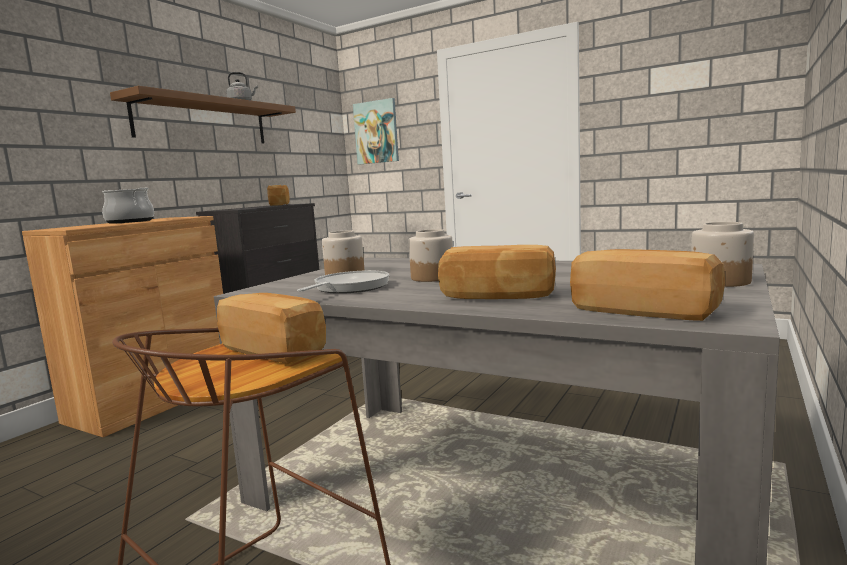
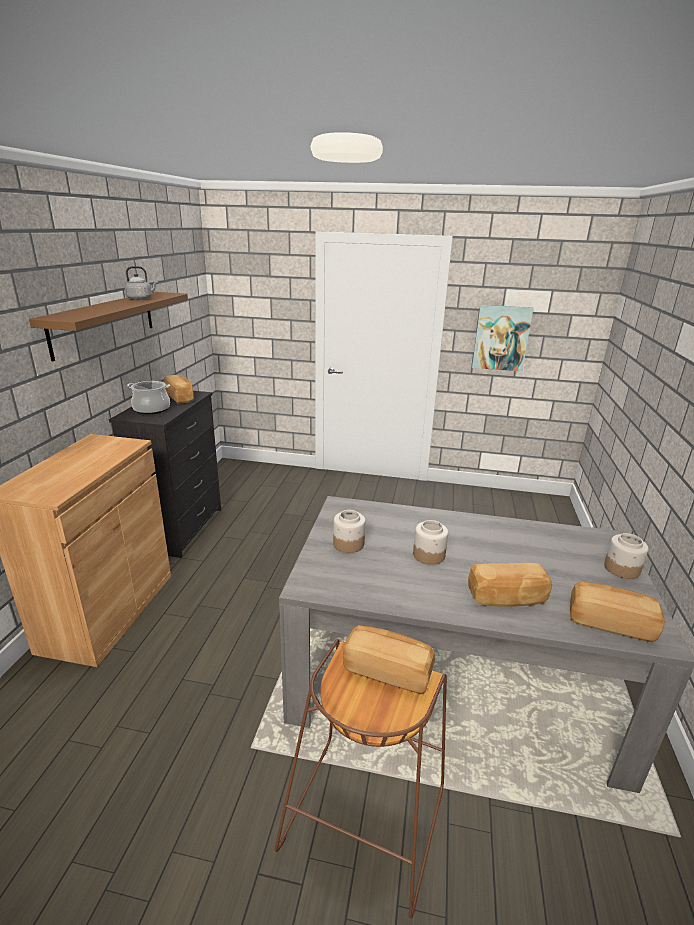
camera: 20 degrees left, 15 degrees up
(130, 221) = (78, 461): cooking pot -> cooking pot (151, 409)
(349, 288) = (382, 579): frying pan -> none
(376, 132) = (246, 299): picture -> picture (501, 338)

